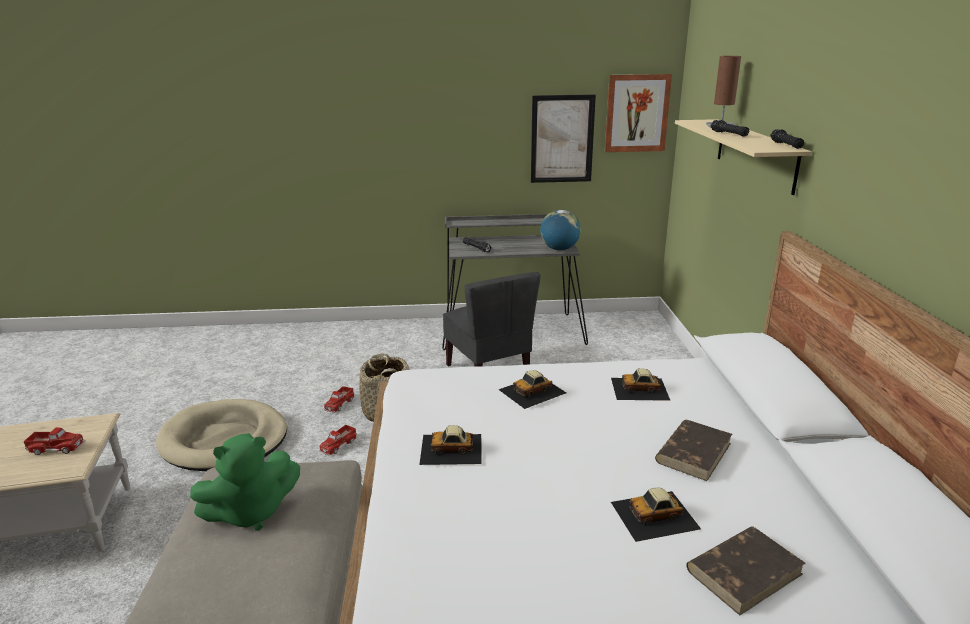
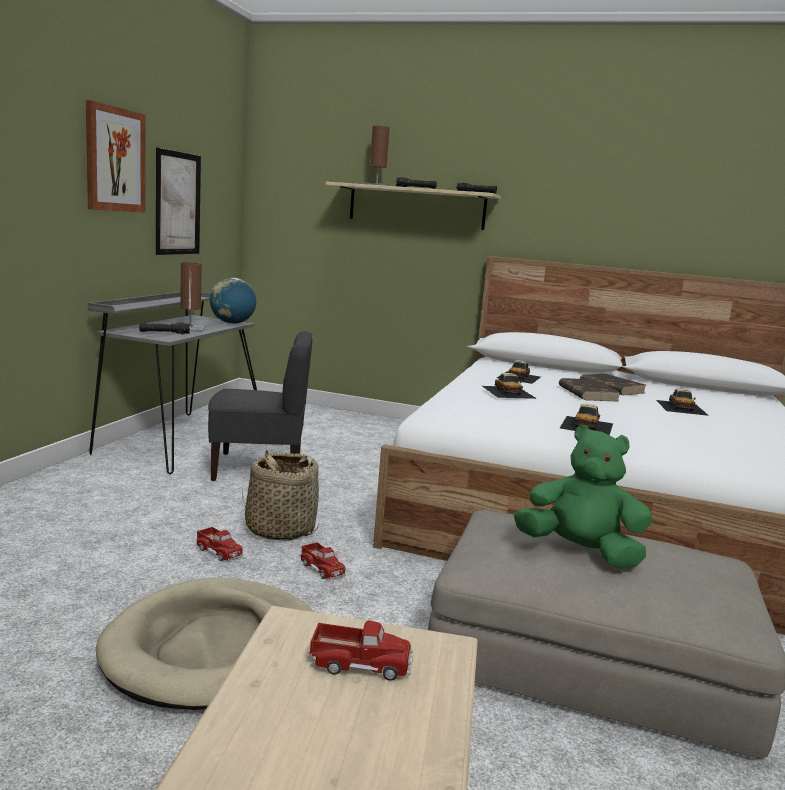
camera: 70 degrees left, 10 degrees down
(56, 448) = (360, 663): toy truck -> toy truck turned 75 degrees clockwise
(251, 512) = (580, 552): green plush toy -> green plush toy turned 60 degrees counterclockwise
(506, 248) = (190, 329): none -> brown table lamp
(636, 113) = (223, 181): picture -> picture (115, 160)
(744, 571) = (733, 407): brown book -> brown book (587, 393)

